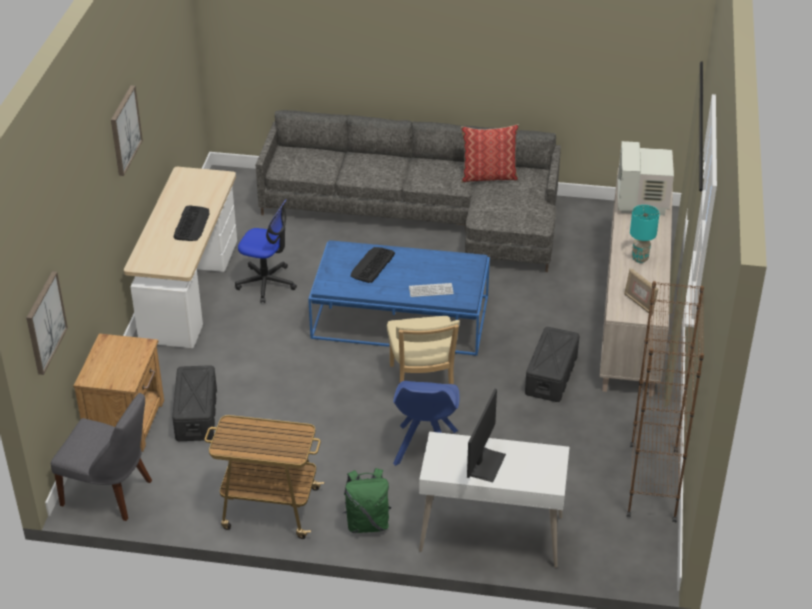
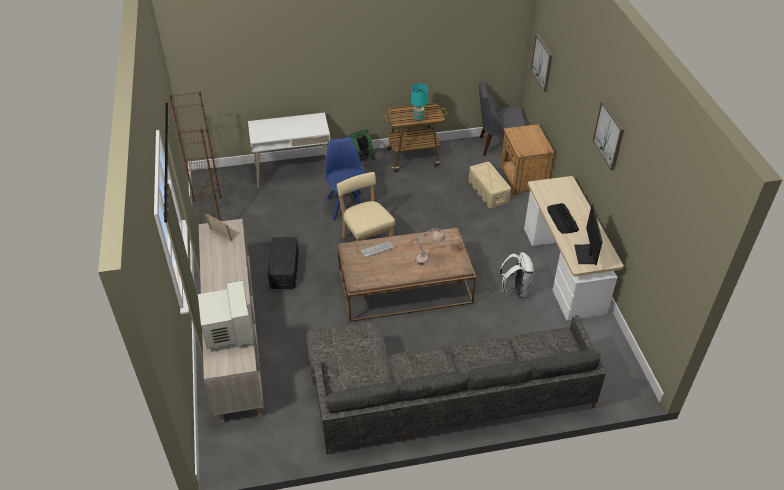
camera: 160 degrees right, 5 degrees up
(196, 414) = (488, 192): black storage box -> beige storage box
(266, 283) = (516, 290): office chair -> white backpack
(372, 265) = (429, 259): keyboard -> beige table lamp
(401, 317) = (404, 287): blue coffee table -> brown coffee table
(486, 464) = (293, 125): monitor -> monitor (585, 254)
(488, 176) = (381, 379): pillow -> none
(639, 258) = (224, 274): turquoise table lamp -> turquoise table lamp (418, 118)

